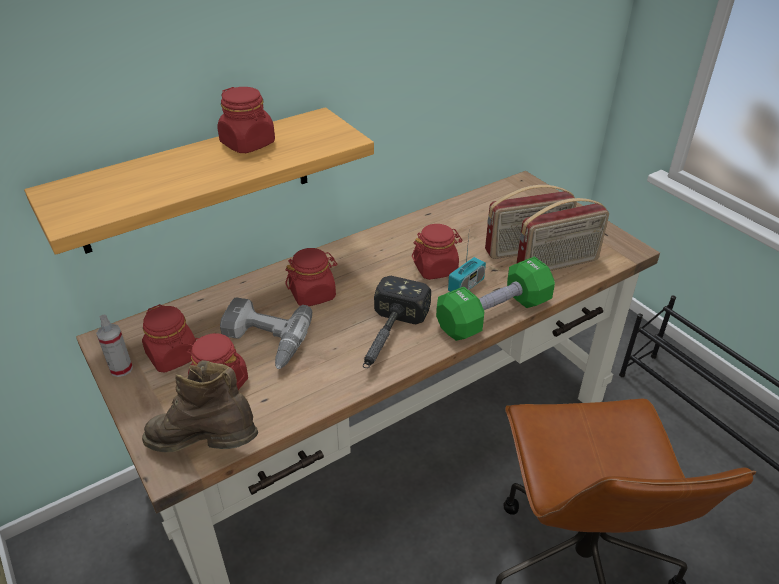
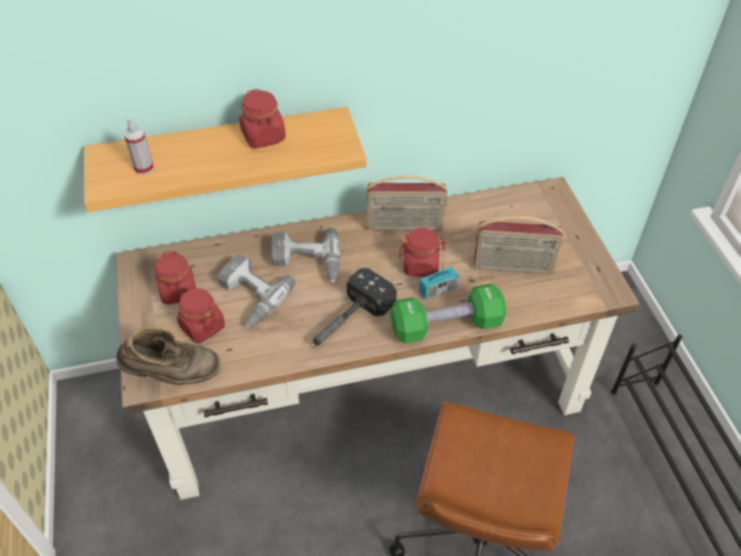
camera: 20 degrees right, 10 degrees up
(121, 369) = (138, 291): spray bottle -> spray bottle (144, 168)
(206, 447) = (173, 375): brown boot -> brown boot turned 135 degrees clockwise
(313, 294) = (306, 263): red jar -> power drill
(558, 264) = (532, 290): radio -> radio (405, 226)

